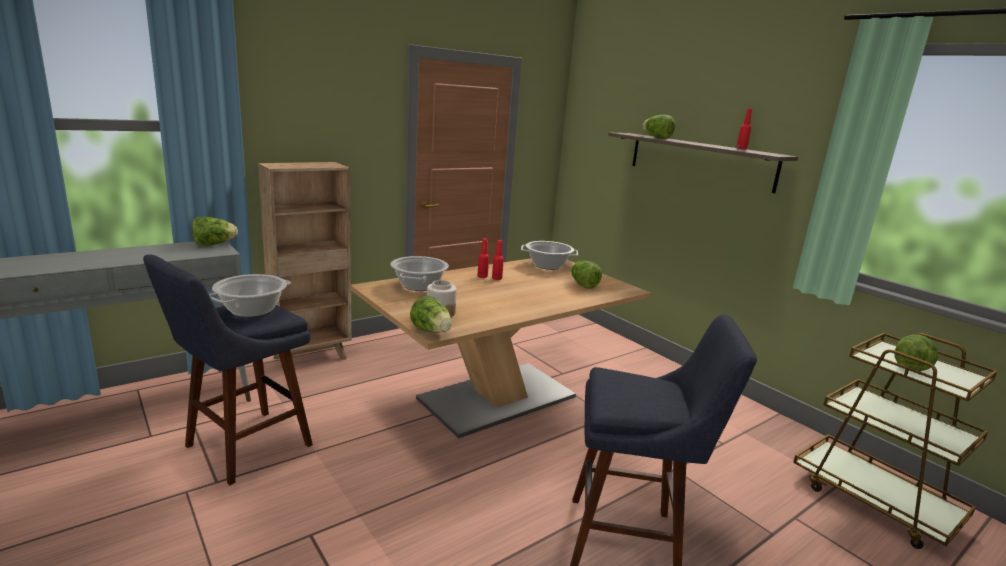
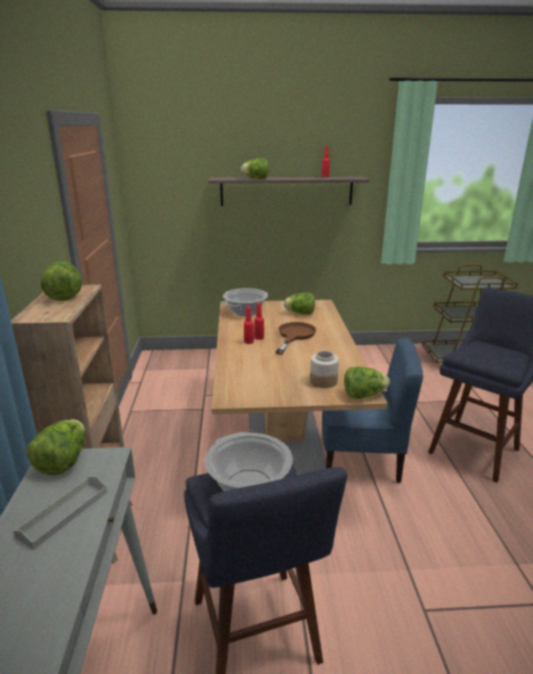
camera: 55 degrees left, 5 degrees up
(163, 253) = (63, 513): none -> grey tray
(418, 286) = (247, 374): cooking pot -> none
(507, 452) = (361, 459): none -> blue chair
(524, 290) = (294, 335): none -> brown frying pan
(910, 365) = (477, 282): lettuce -> lettuce (64, 296)

